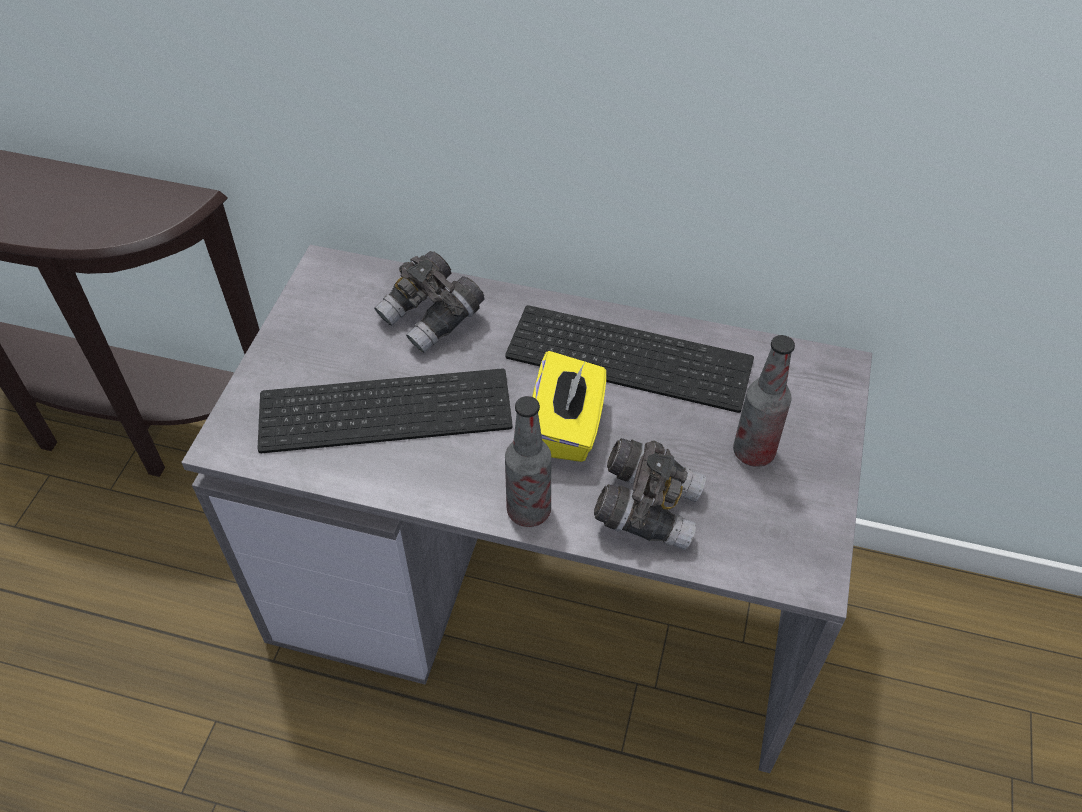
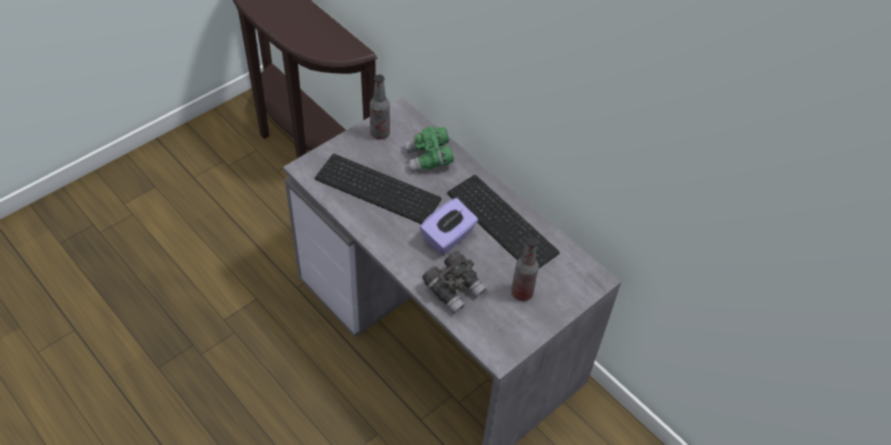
camera: 30 degrees right, 0 degrees up
(432, 318) = (429, 159): grey binoculars -> green binoculars
(529, 510) = (403, 262): bottle -> bottle (380, 133)
(567, 428) = (448, 237): yellow tissue box -> purple tissue box

